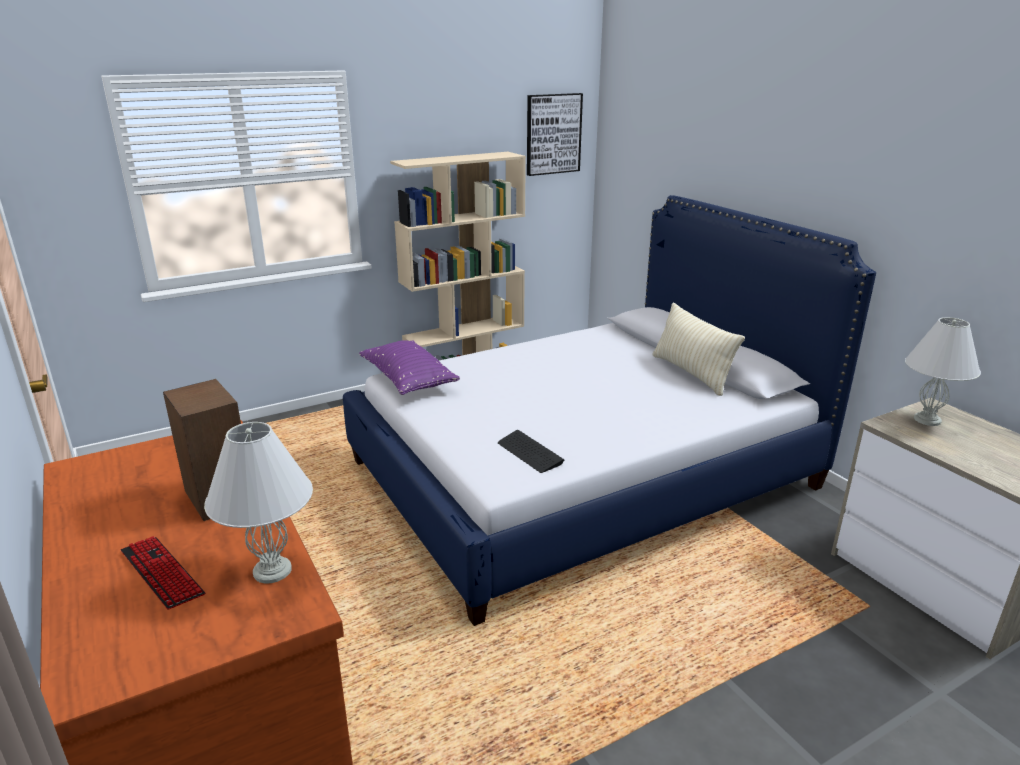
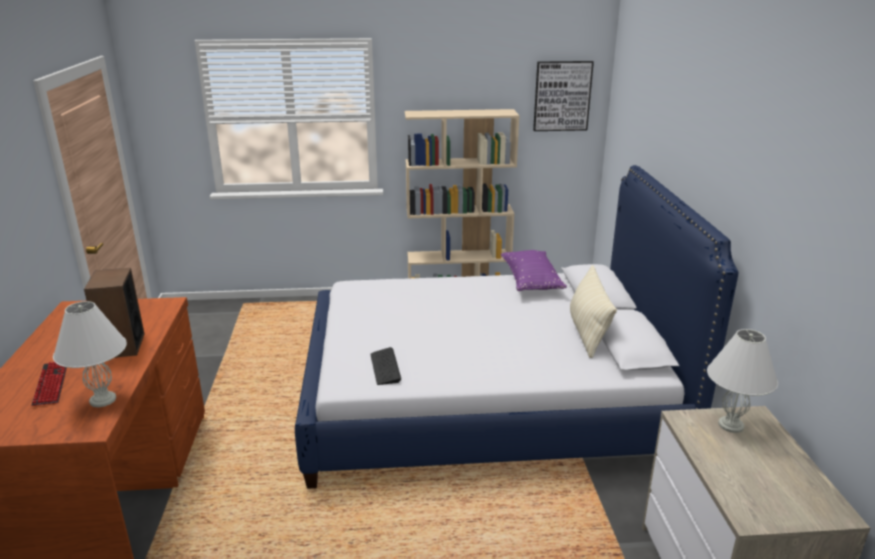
camera: 25 degrees right, 0 degrees up
(408, 380) = (357, 290): purple pillow -> purple pillow (531, 281)

